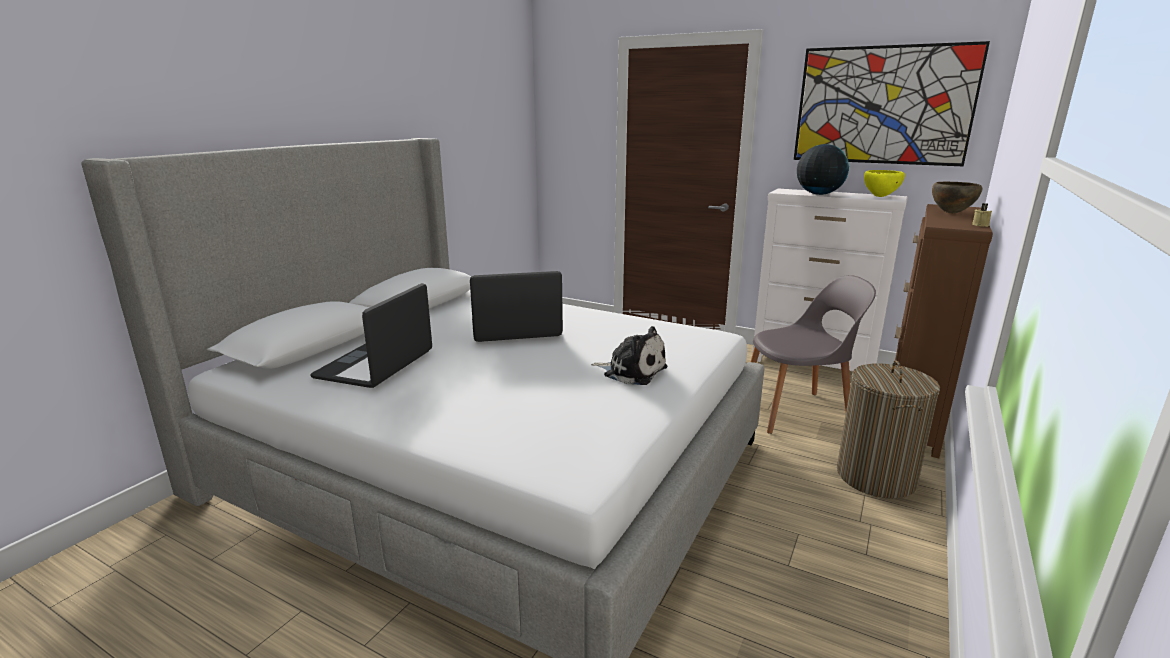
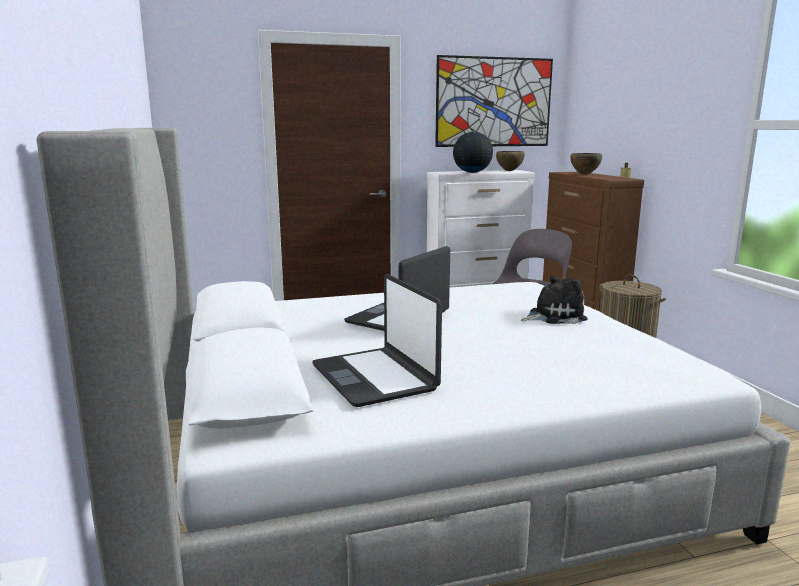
camera: 45 degrees left, 5 degrees down
(880, 196) = (509, 171): yellow bowl -> brown bowl

